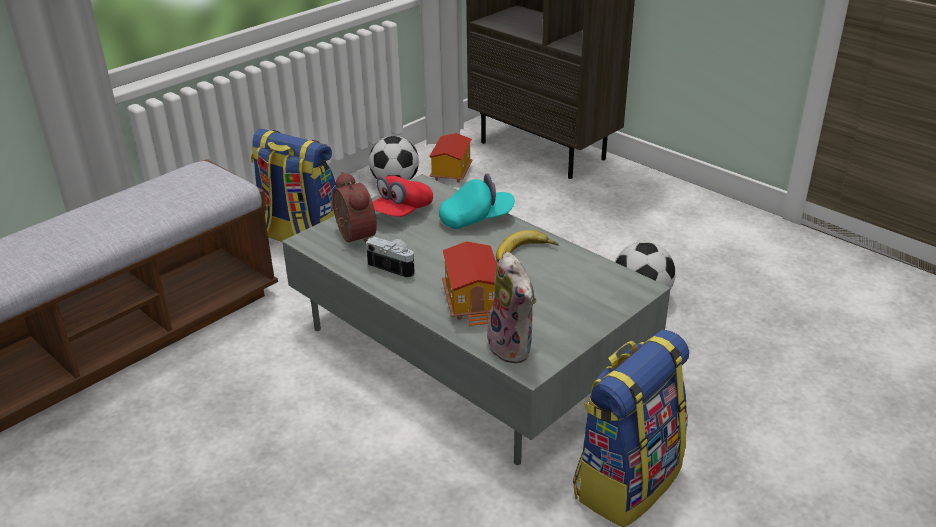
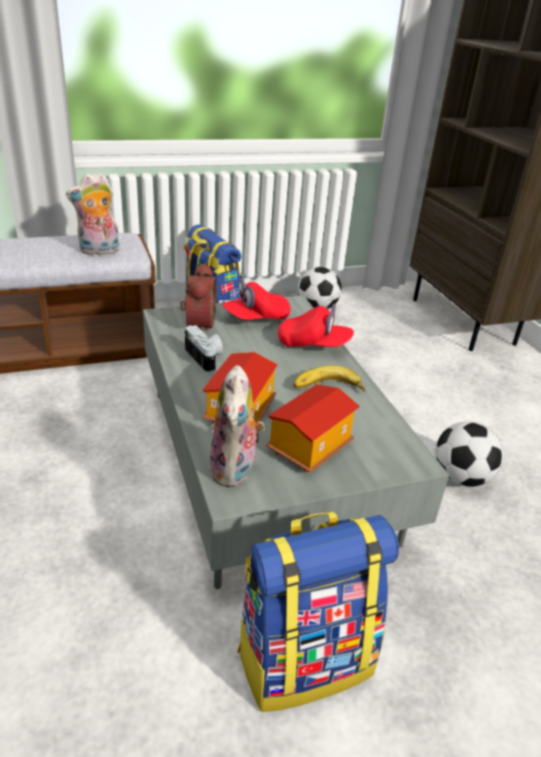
camera: 25 degrees right, 0 degrees up
(197, 193) = (99, 251): none -> plush toy
(450, 172) = (368, 314): toy house -> toy house (309, 447)
(476, 219) = (313, 344): turquoise cap -> red cap

